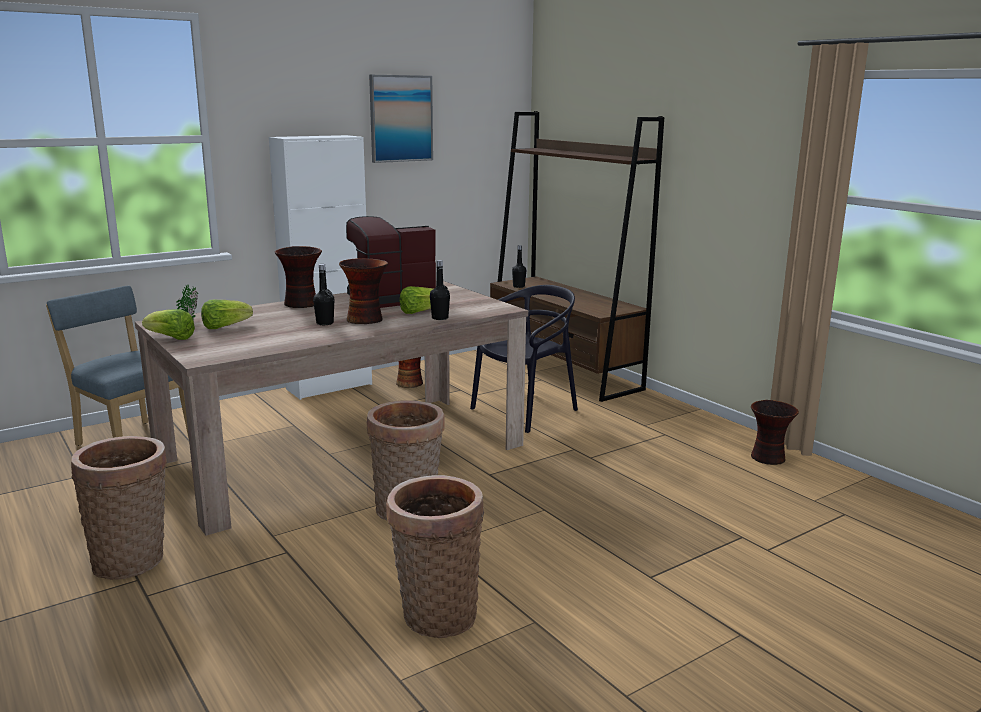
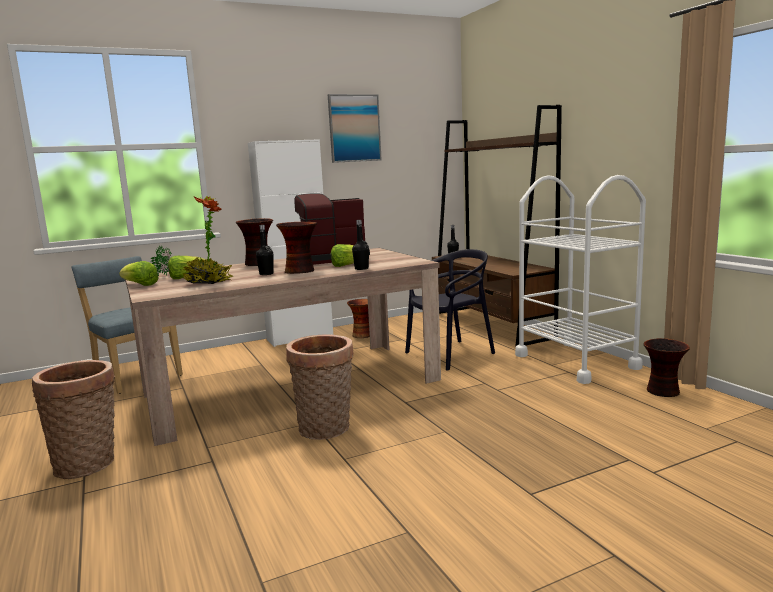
camera: 10 degrees right, 5 degrees down
(259, 336) = (208, 282): none -> potted plant
(436, 613) = (318, 519): basket -> none
(670, 421) = (576, 361): none -> white cart

